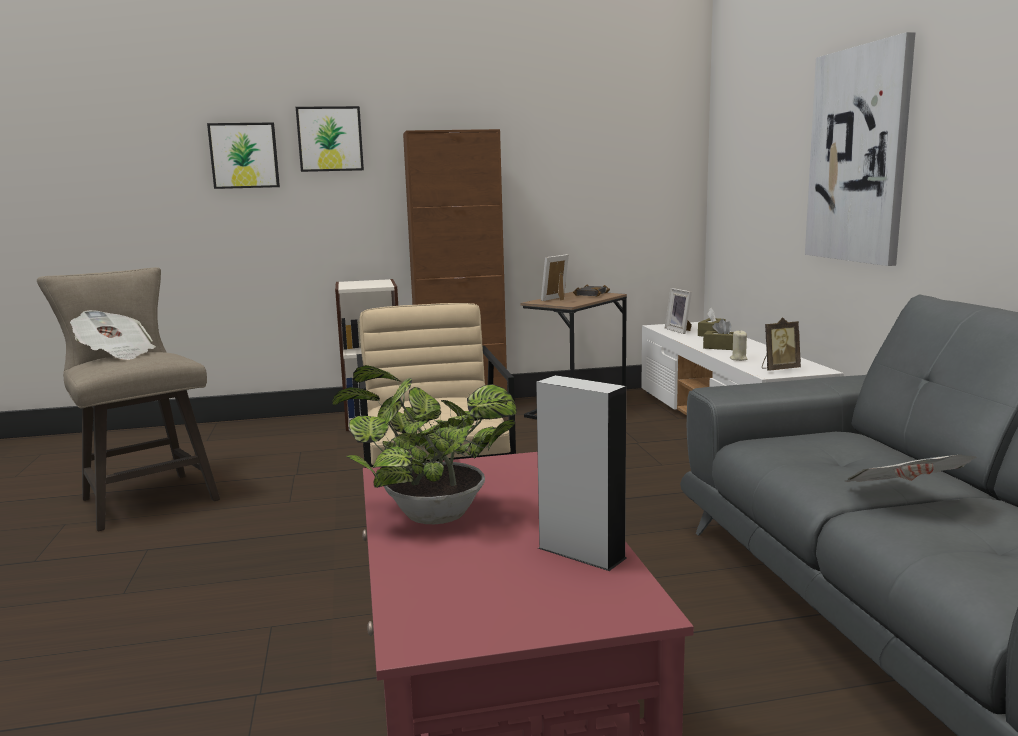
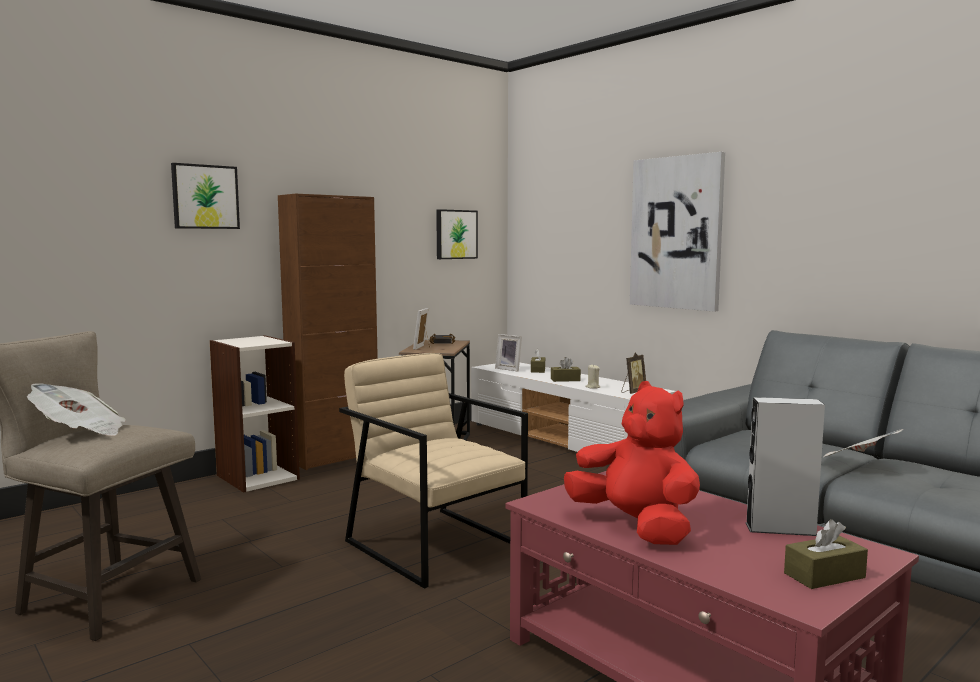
camera: 30 degrees left, 5 degrees down
(244, 156) = (113, 209): picture -> picture (455, 234)
(428, 515) = (635, 526): potted plant -> red plush toy
(512, 616) = (824, 575): none -> brown tissue box

